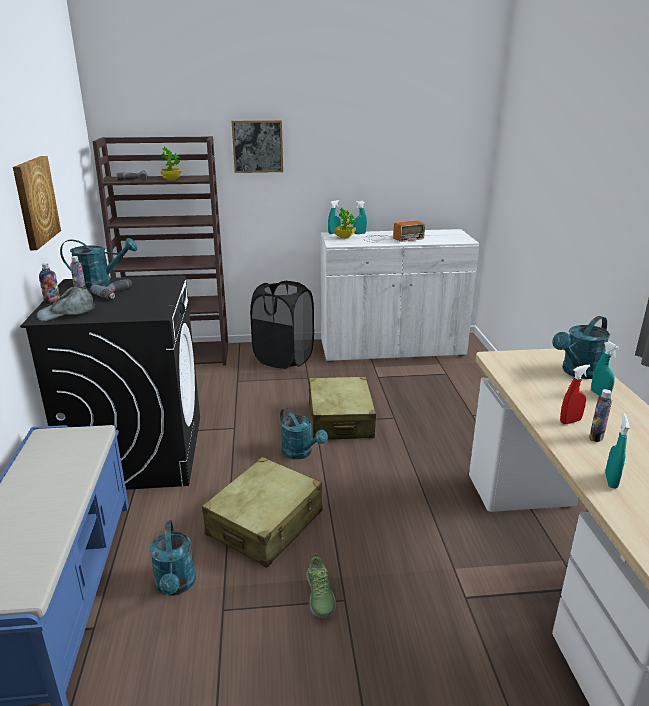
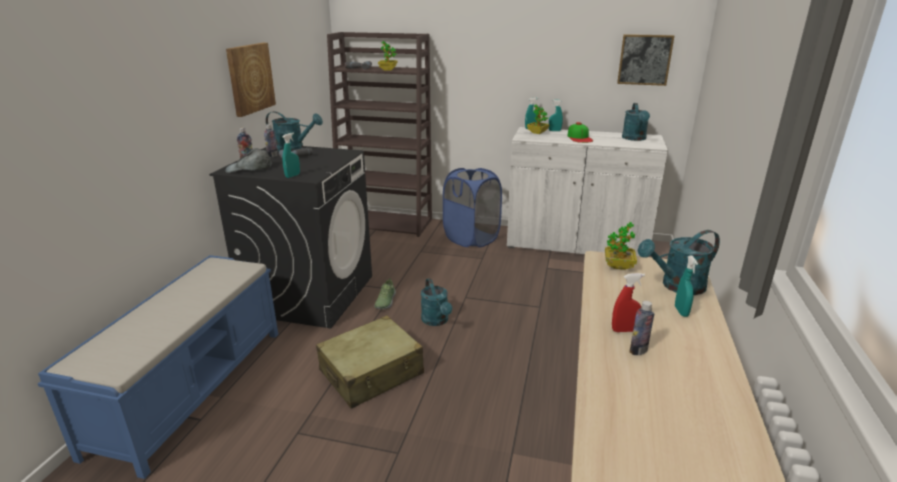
camera: 20 degrees right, 0 degrees up
(176, 586) = (275, 404): turquoise watering can -> turquoise watering can (635, 139)
(257, 146) = (467, 44): picture -> picture (644, 59)
(284, 358) = (471, 238): black laundry basket -> blue laundry basket
(319, 596) = (379, 443): shoe -> shoe (385, 302)
(340, 420) = (488, 299): beige suitcase -> none
(390, 238) = (579, 138): radio -> cap
(516, 362) = (618, 266): none -> potted plant
(611, 481) = (615, 394): turquoise spray bottle -> turquoise spray bottle (292, 176)

